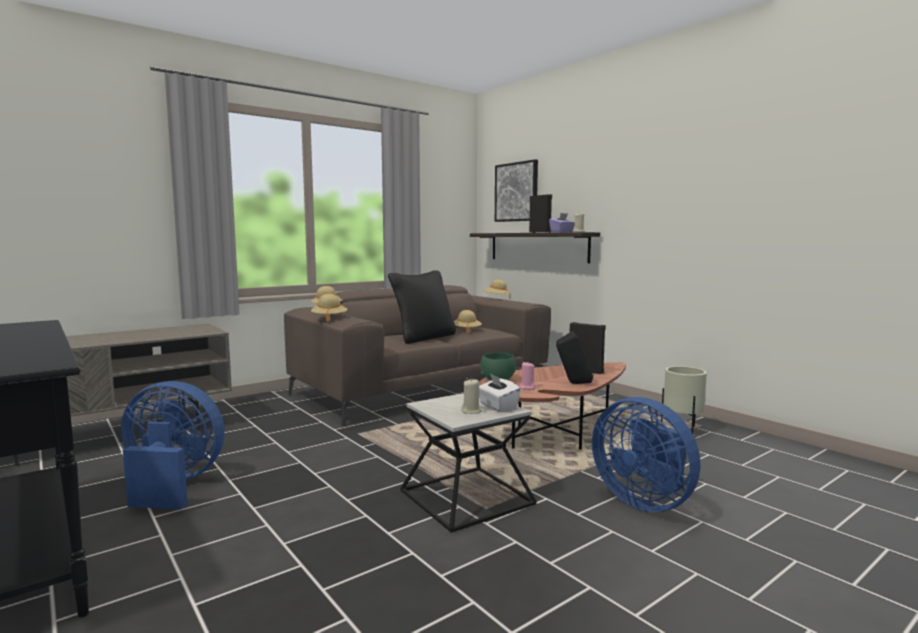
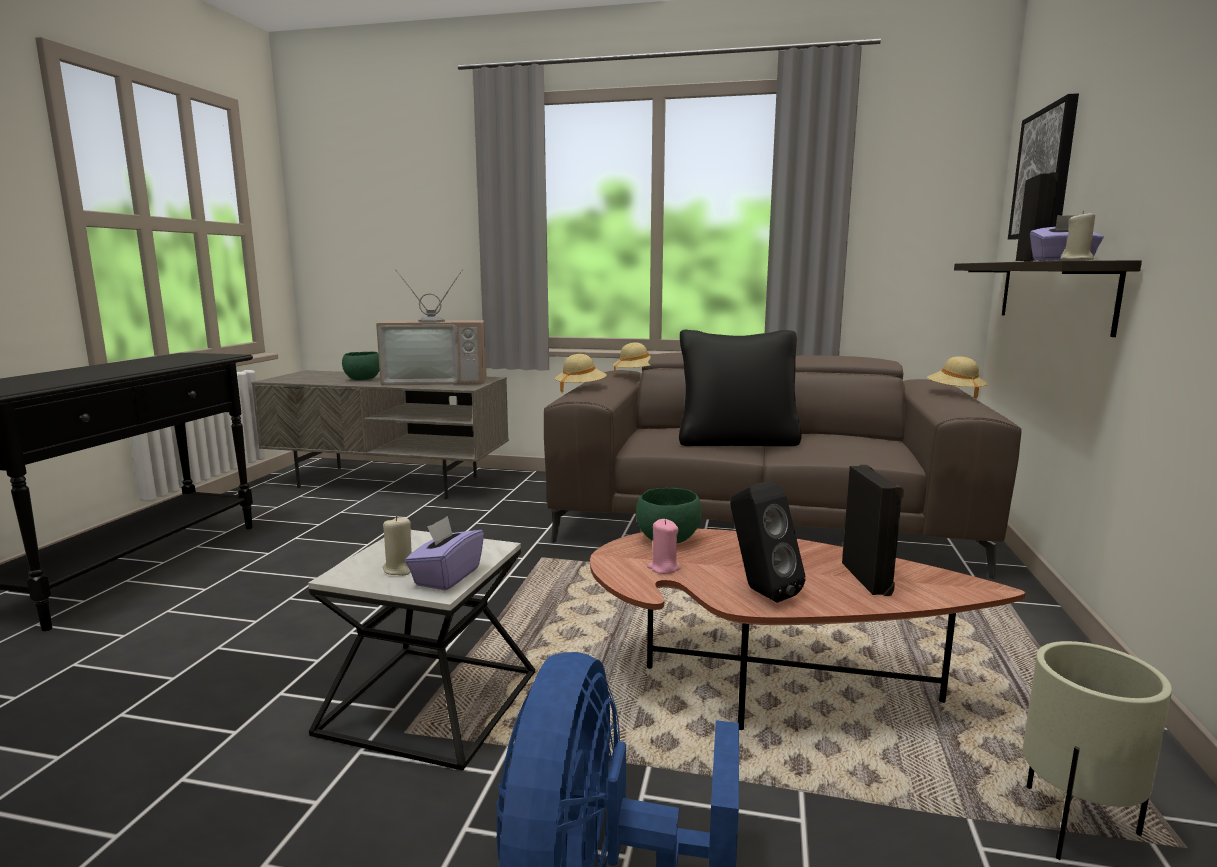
camera: 50 degrees right, 5 degrees up
(84, 341) = (363, 379): none -> green bowl
(164, 332) = (437, 381): none -> television
(172, 485) = (309, 546): blue fan -> none
(466, 331) = (835, 444): beige hat -> none
(497, 406) = (446, 577): white tissue box -> purple tissue box

